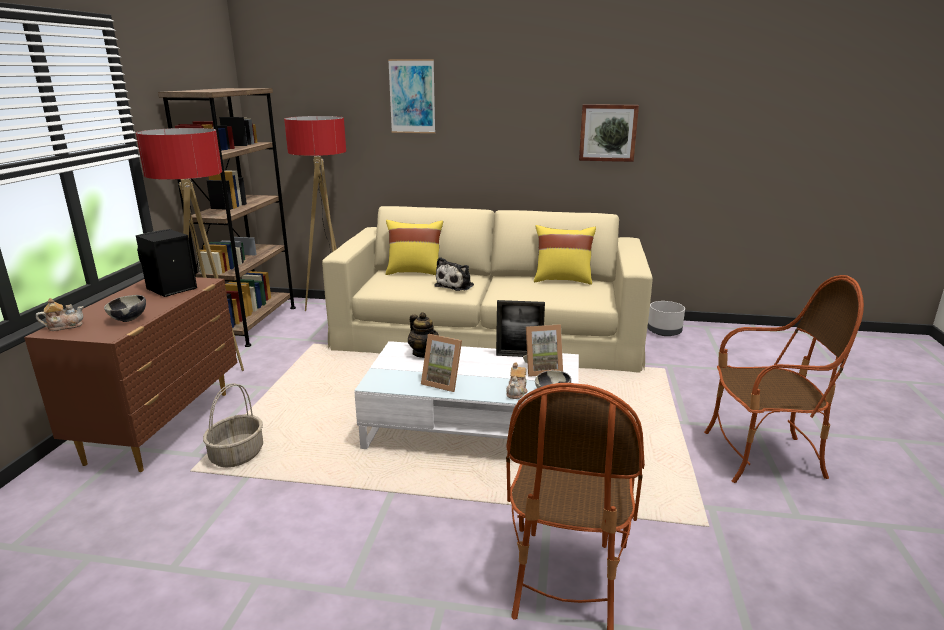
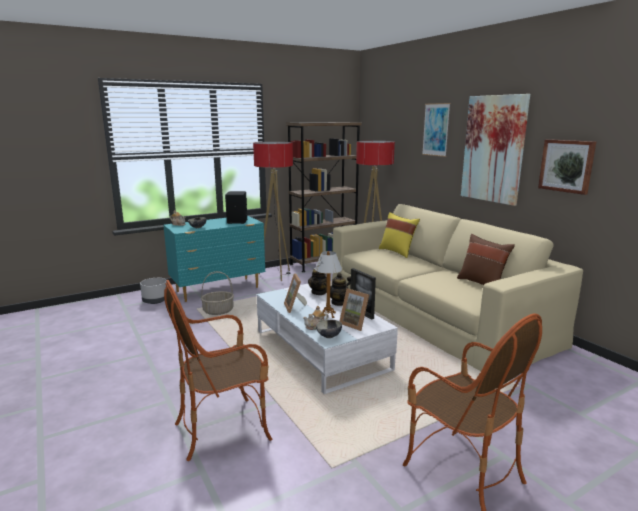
camera: 50 degrees right, 5 degrees down
(164, 425) = (219, 289): brown dresser -> turquoise dresser
(456, 285) = (404, 265): plush toy -> none
(472, 355) = (339, 302): none -> teapot
(496, 373) = (328, 315): none -> table lamp
(510, 119) = (493, 149): none -> picture
(562, 280) = (482, 283): yellow pillow -> brown pillow
(664, 331) = (583, 366): grey planter -> grey planter (156, 300)

